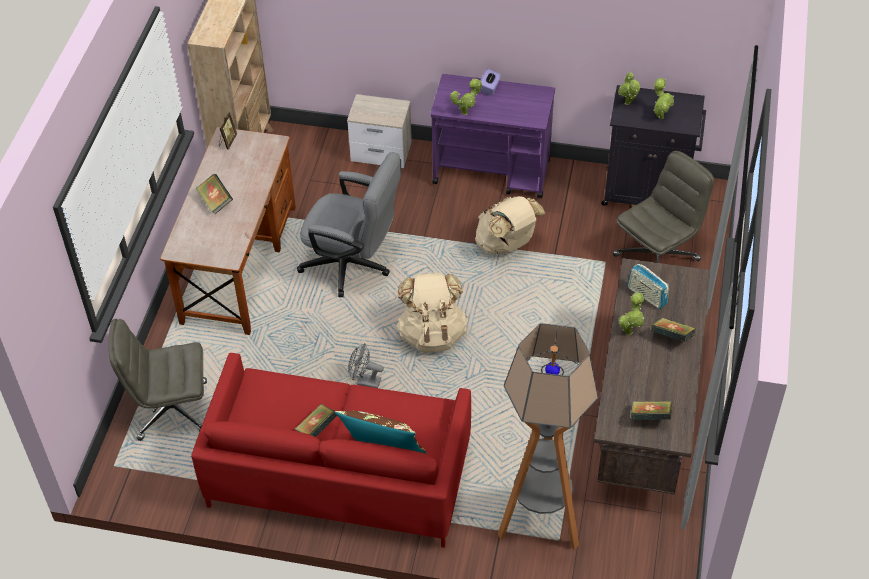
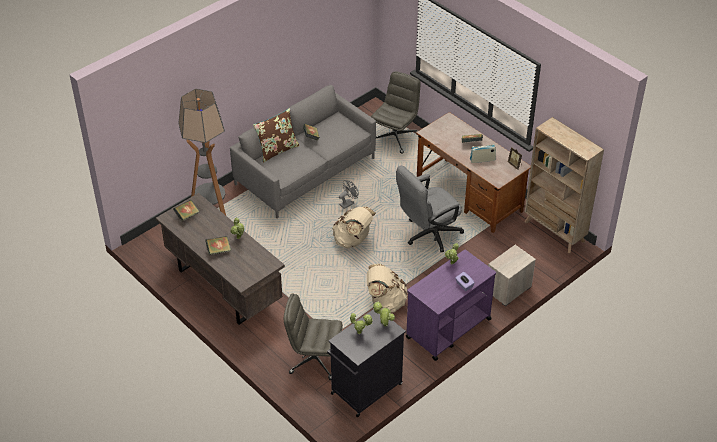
camera: 125 degrees right, 5 degrees down
(339, 474) = (305, 171): red sofa -> grey sofa
(646, 296) = (251, 257): radio -> radio (482, 160)
(657, 257) = (314, 360): grey office chair -> grey office chair turned 105 degrees clockwise

